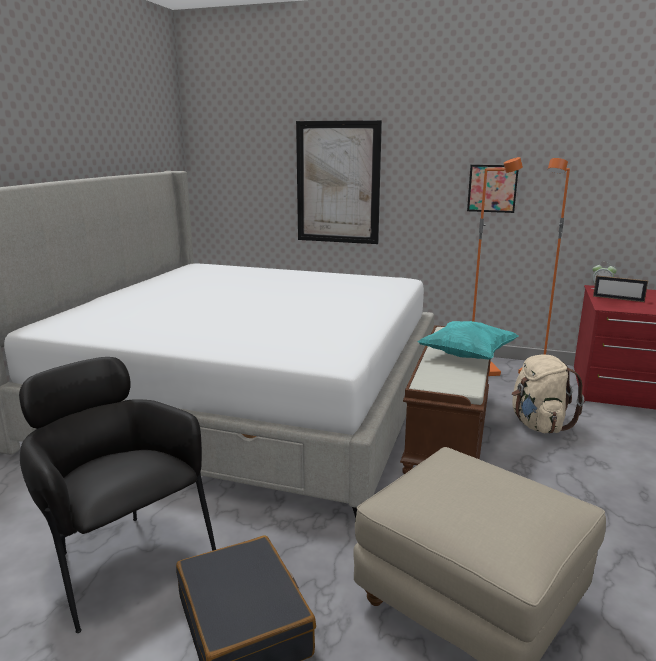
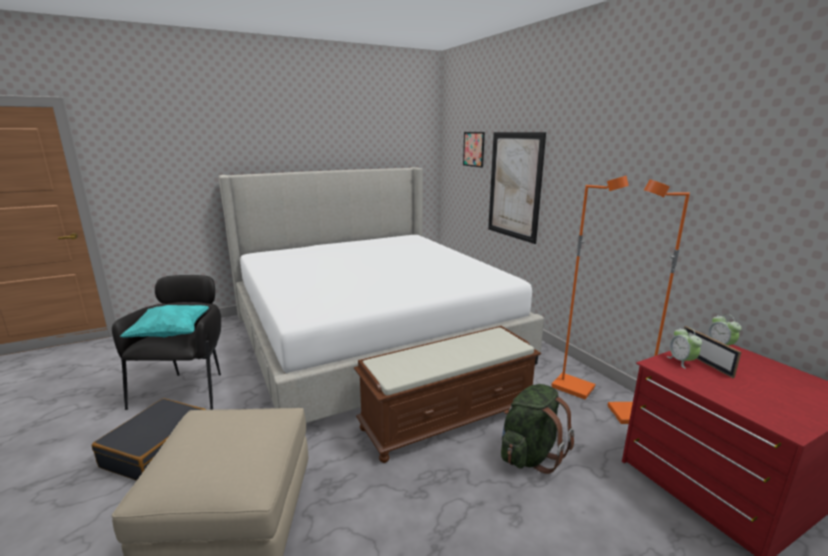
camera: 45 degrees right, 0 degrees up
(467, 355) = (458, 357): turquoise pillow -> turquoise pillow (171, 334)
(492, 188) = (627, 206): picture -> picture (474, 149)
(538, 424) = (530, 455): beige backpack -> green backpack
(609, 302) = (681, 361): none -> alarm clock

